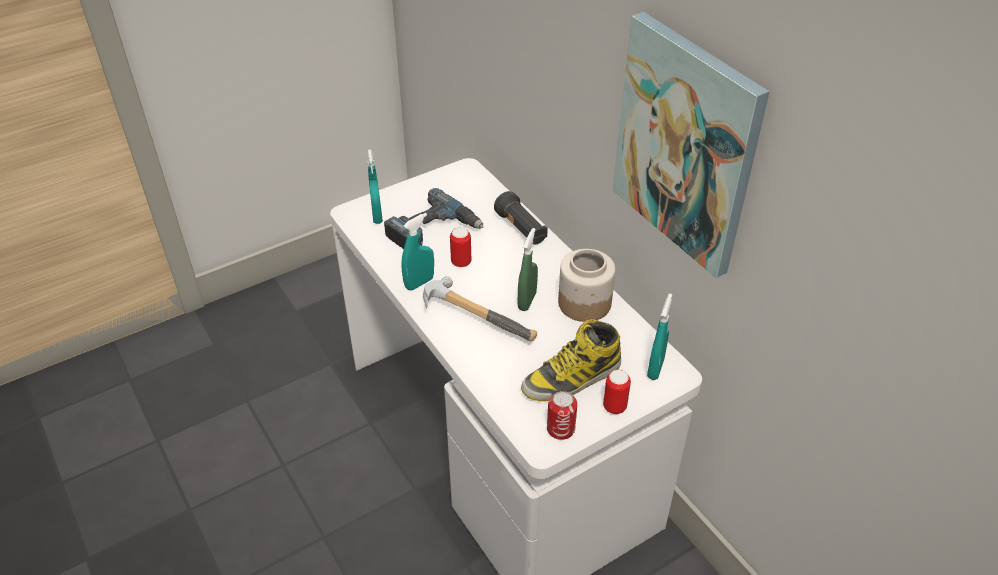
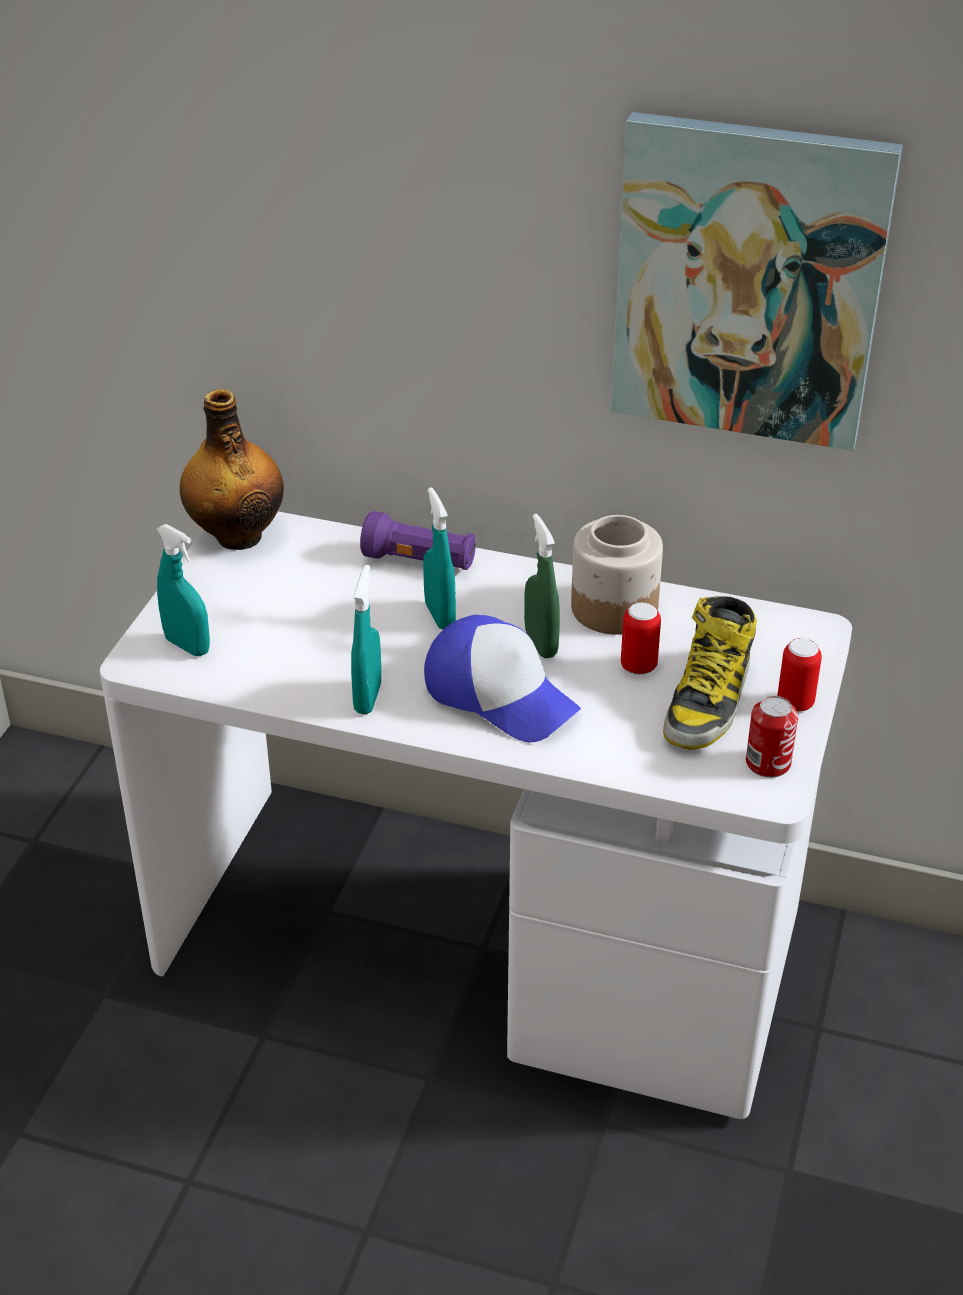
camera: 40 degrees left, 5 degrees down
(433, 231) = (299, 623): power drill -> none
(457, 174) = (237, 535): none -> bottle
(461, 262) = (391, 643): can -> can (638, 666)
(477, 315) = (500, 694): hammer -> cap
(521, 229) = (420, 562): black flashlight -> purple flashlight
(655, 368) = (786, 636): turquoise spray bottle -> turquoise spray bottle (440, 616)

